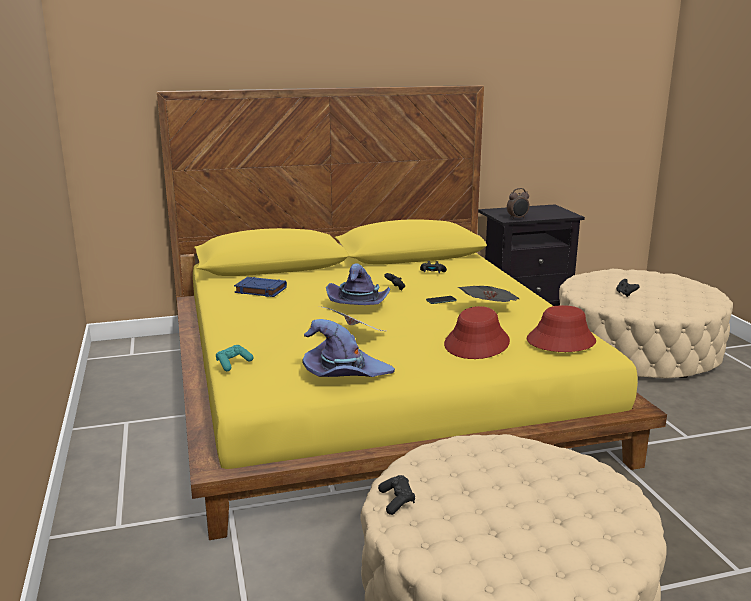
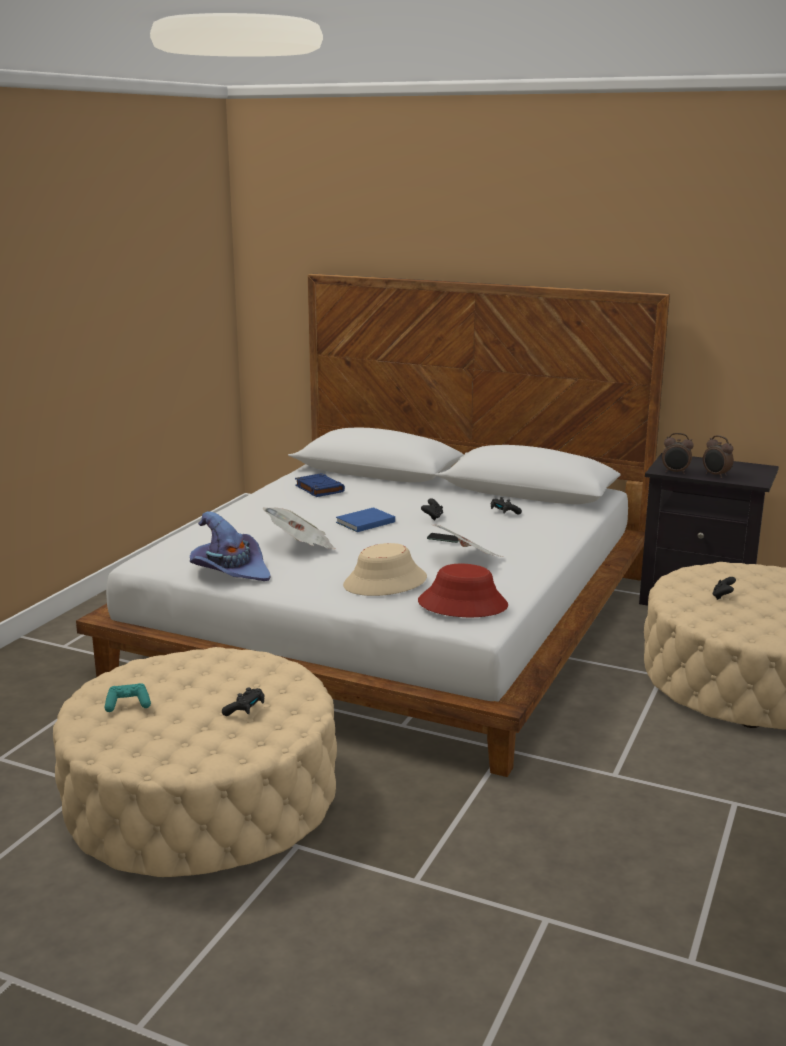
camera: 40 degrees right, 0 degrees up
(233, 364) = (173, 538): turquoise game controller -> turquoise game controller (128, 705)
(359, 305) = (364, 522): purple hat -> blue book
(375, 390) = (393, 622): yellow bed -> white bed
(397, 501) = (130, 670): black game controller -> black game controller (245, 709)
(477, 343) = (385, 582): red hat -> beige hat
(542, 215) = (716, 475): none -> alarm clock

